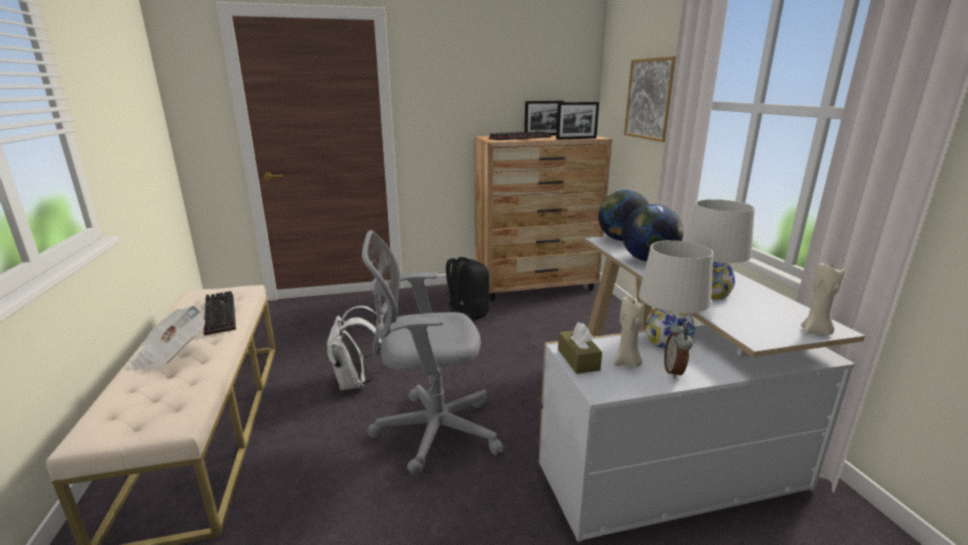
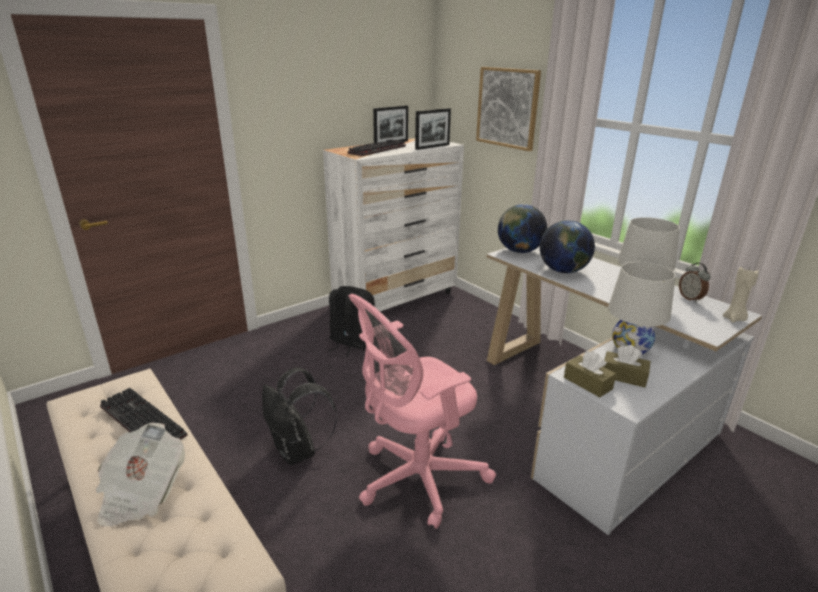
camera: 25 degrees left, 5 degrees up
(355, 382) = (298, 451): white backpack -> black backpack
(431, 431) = (416, 479): grey office chair -> pink office chair
(536, 286) = (396, 299): brown dresser -> white dresser
(627, 363) = (623, 376): beige candle -> brown tissue box
(674, 372) = (661, 375): alarm clock -> alarm clock (690, 298)

